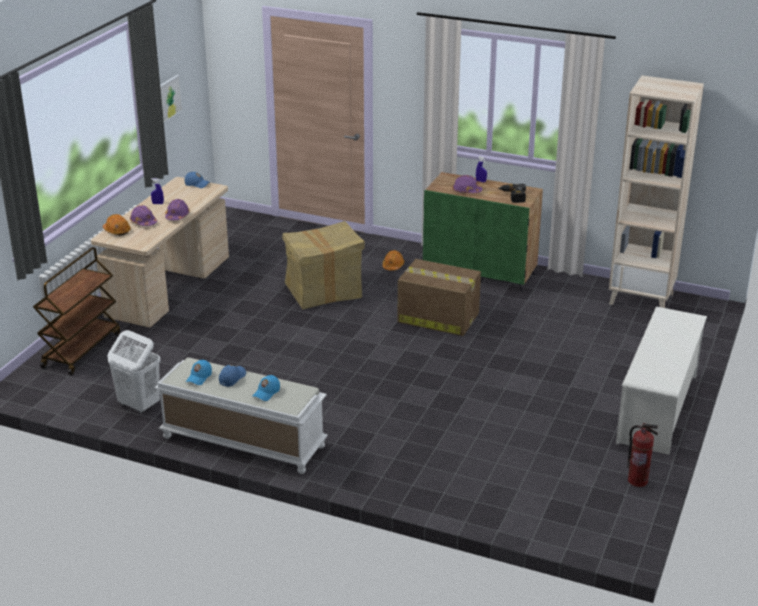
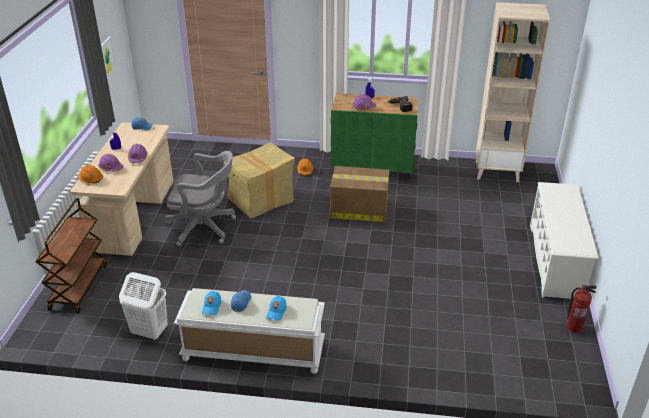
camera: 15 degrees left, 5 degrees up
(245, 311) = (205, 227): none -> grey office chair

